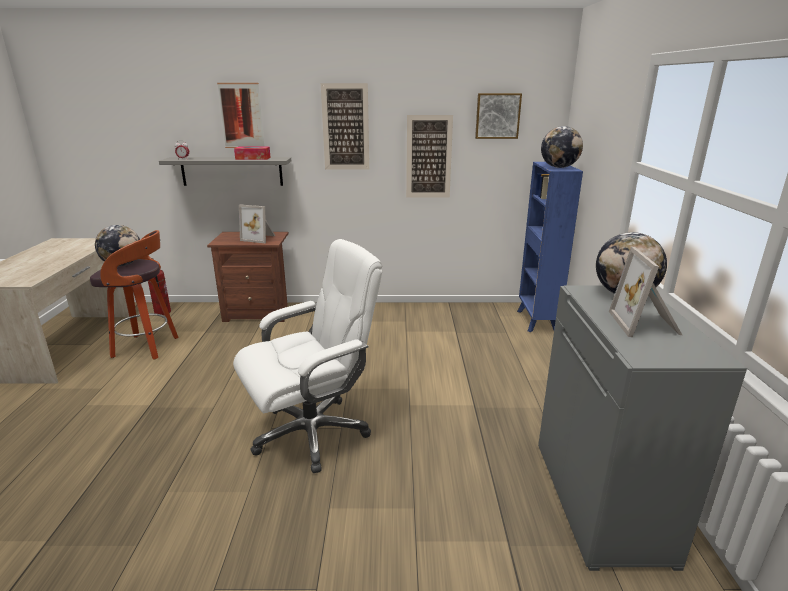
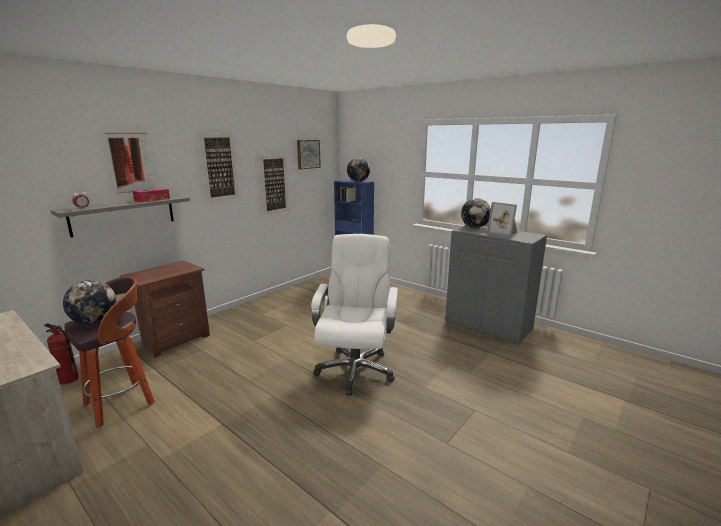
camera: 50 degrees left, 5 degrees down
(259, 238) = (174, 269): picture frame -> none

